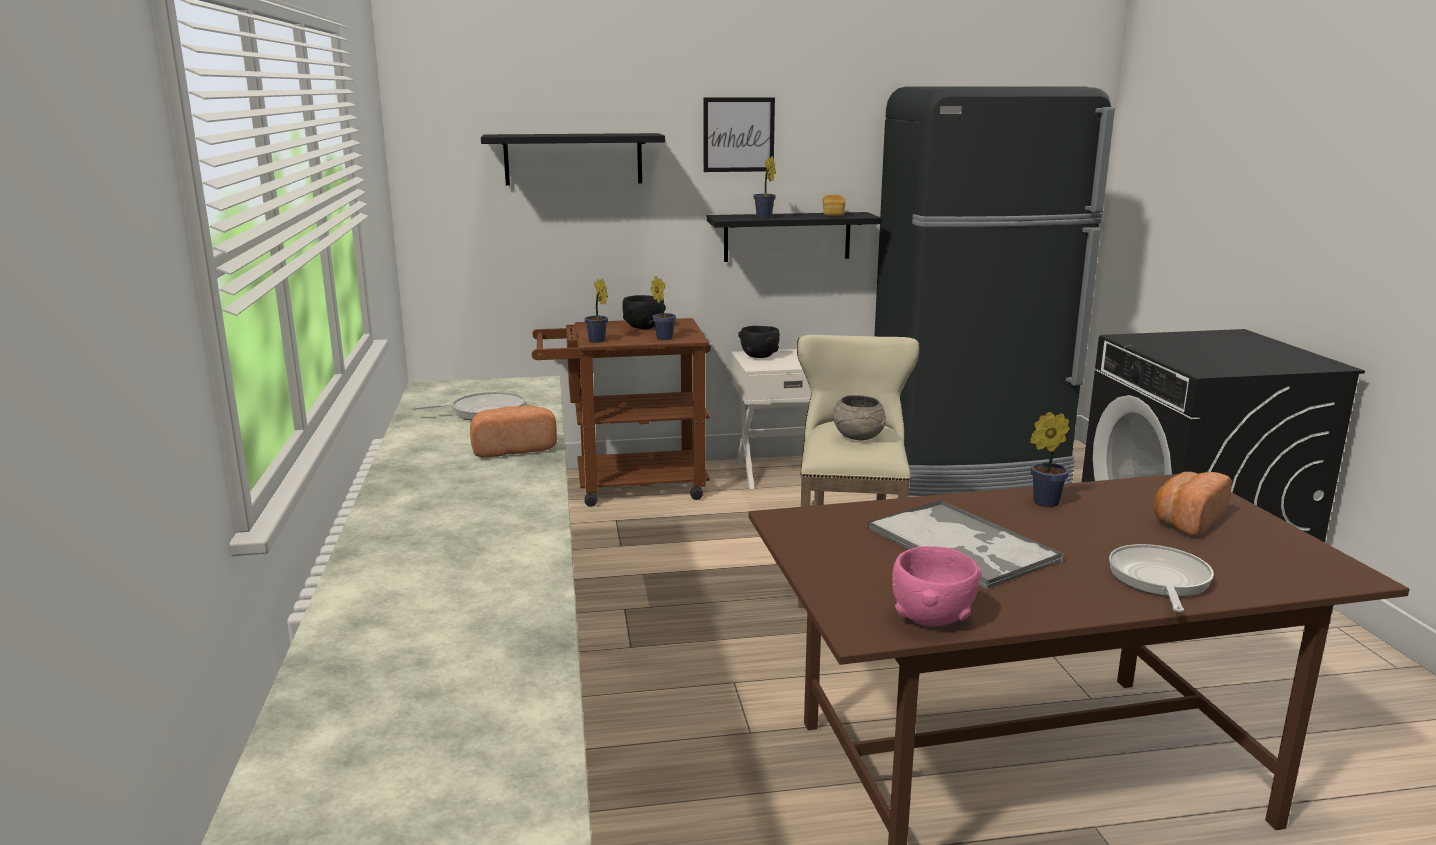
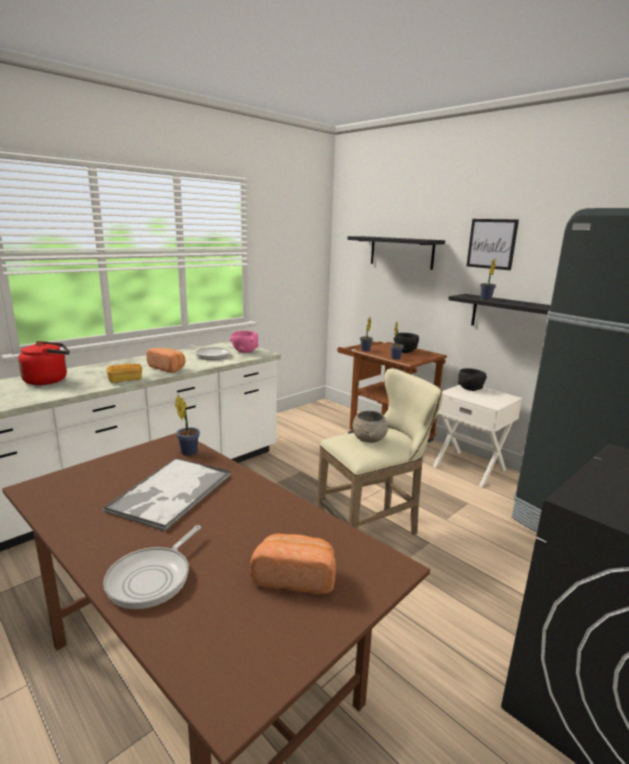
camera: 55 degrees right, 0 degrees up
(419, 543) = (49, 380): none -> red kettle
(833, 215) = (538, 305): bread -> bread (125, 380)
(931, 618) = (55, 503): pink bowl -> pink bowl (245, 352)
(1042, 502) = (273, 507): potted plant -> potted plant (188, 451)
(1159, 580) = (153, 578): frying pan -> frying pan turned 135 degrees clockwise

